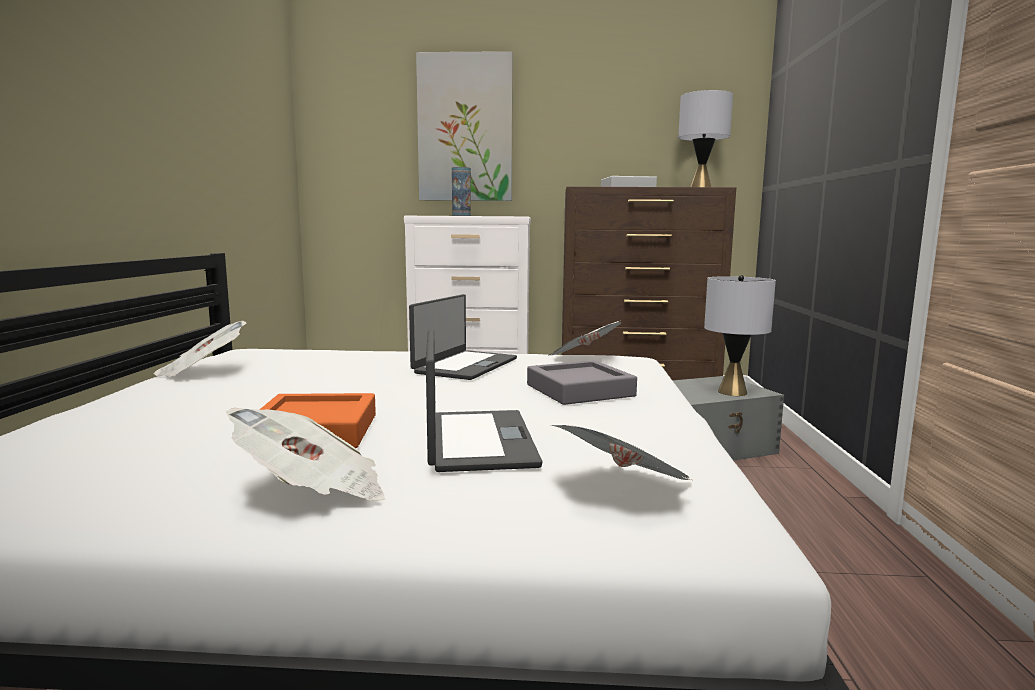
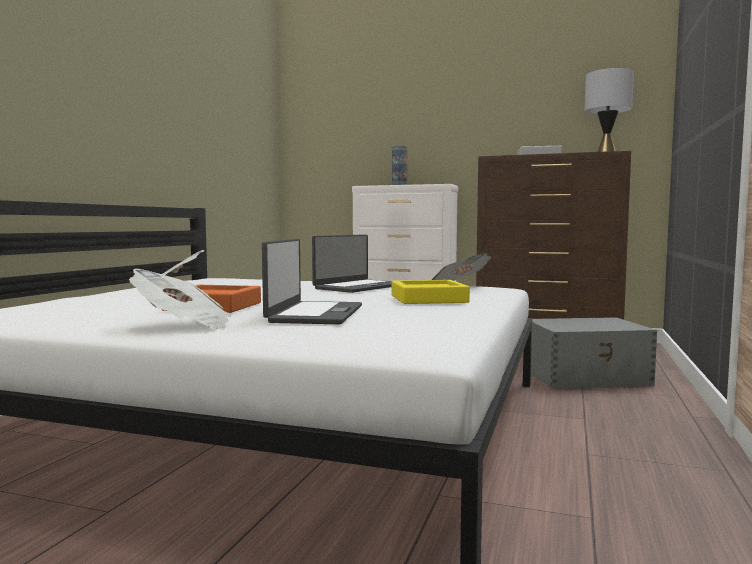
camera: 15 degrees right, 5 degrees down
(465, 128) = (405, 115): picture -> none
(580, 390) = (428, 299): grey tray -> yellow tray
(627, 492) = (387, 335): newspaper -> none
(732, 392) = (607, 326): grey table lamp -> none

